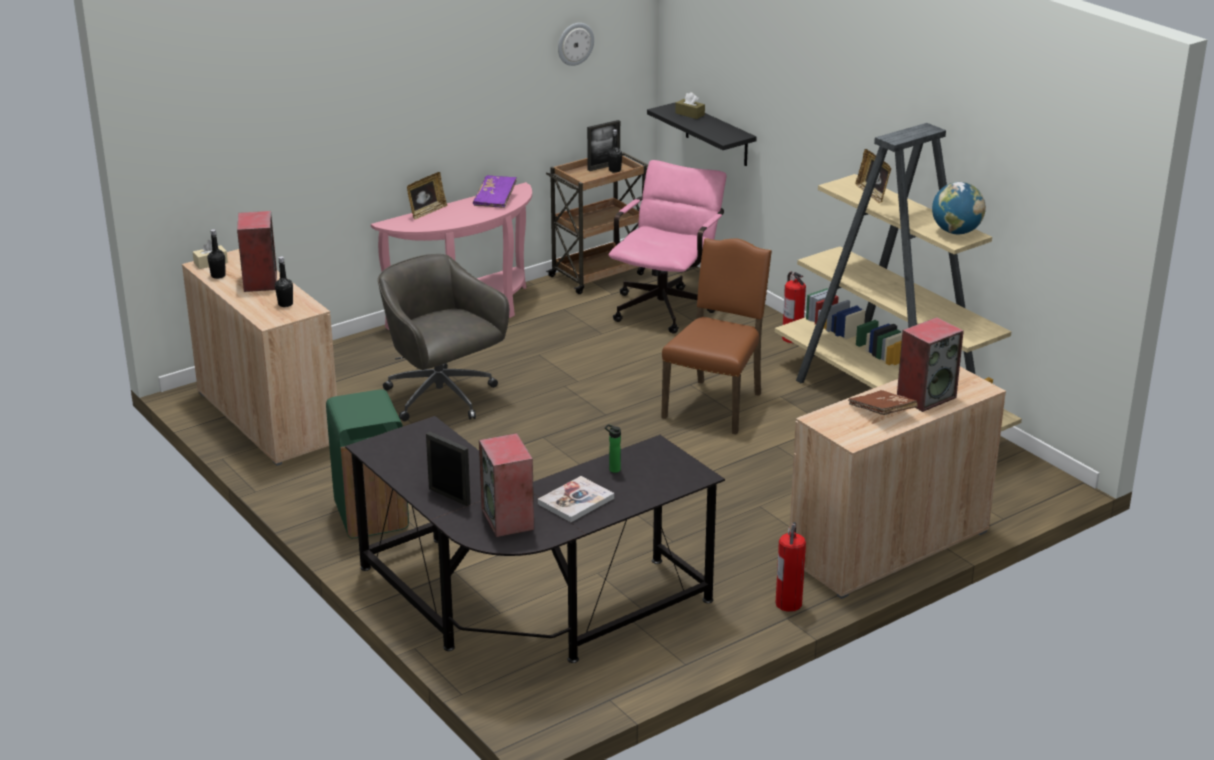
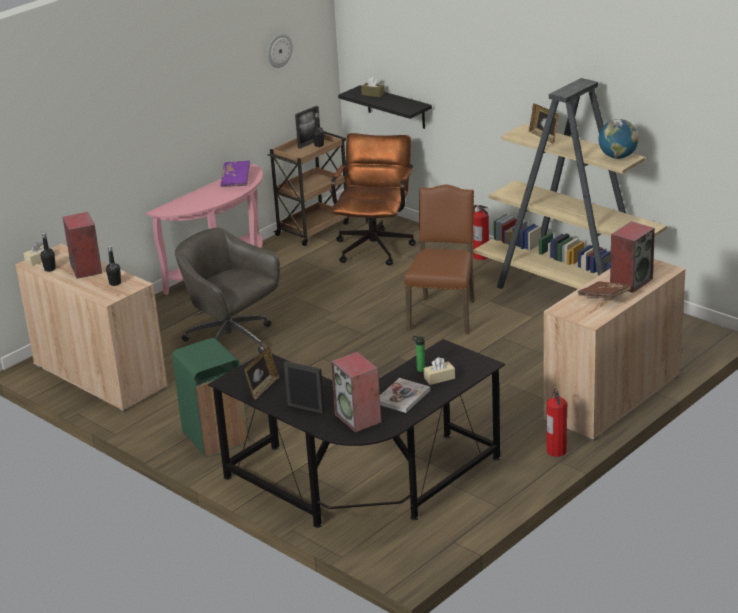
camera: 10 degrees left, 0 degrees up
(426, 212) = (186, 197): picture frame -> picture frame (262, 388)
(633, 484) = (439, 378): none -> beige tissue box
(666, 306) = (376, 245): pink office chair -> brown office chair

